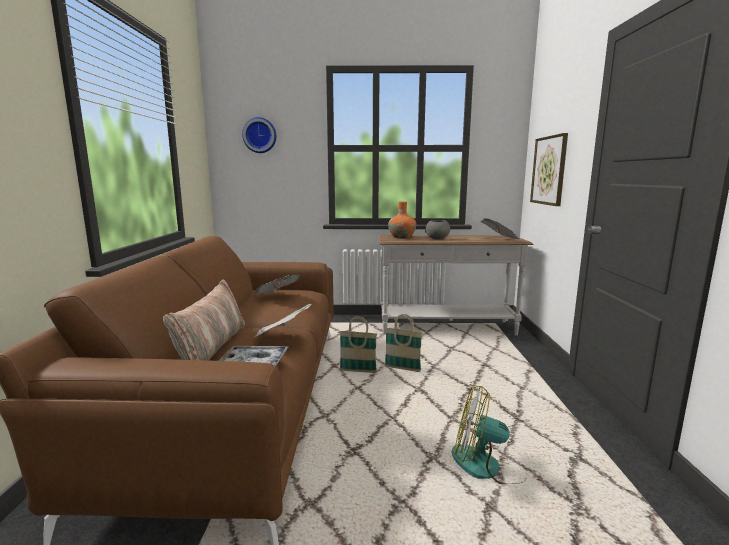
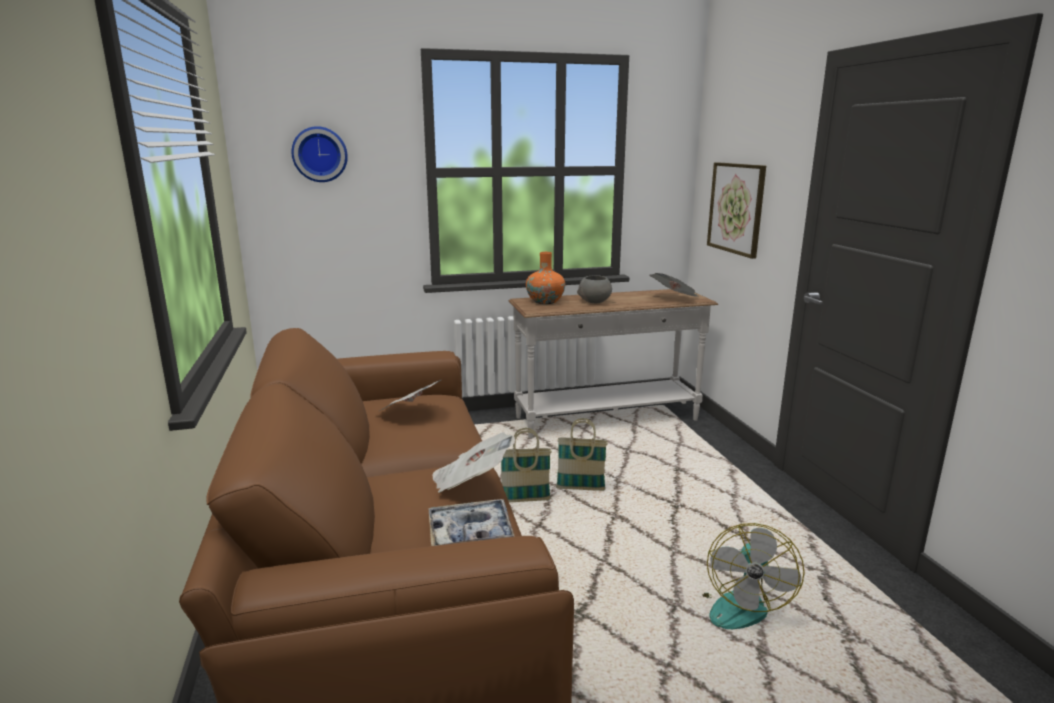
camera: 15 degrees left, 5 degrees up
(212, 348) = (391, 513): pillow -> none
(487, 466) = (737, 603): fan -> fan turned 75 degrees counterclockwise

